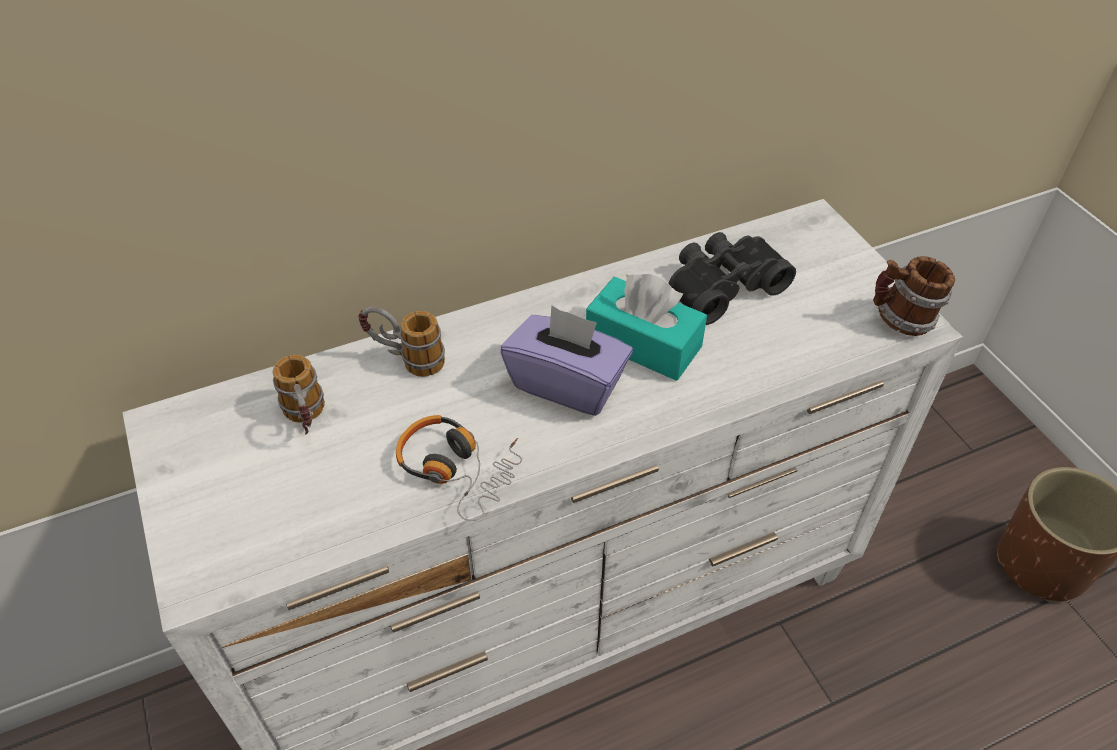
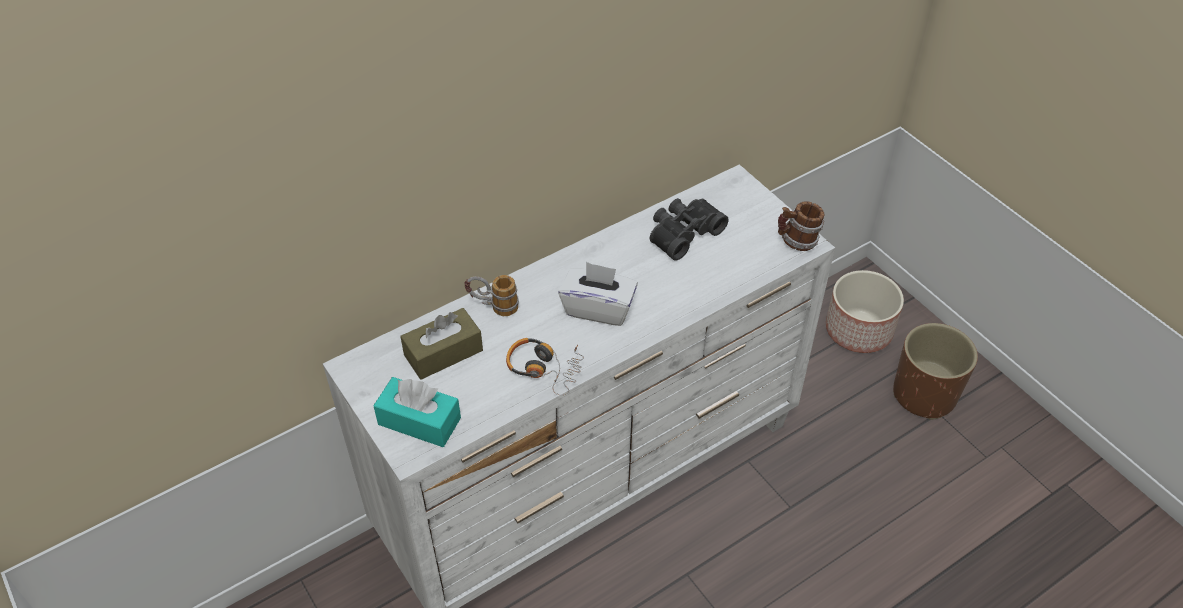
camera: 10 degrees left, 0 degrees up
(308, 421) = (443, 353): mug -> brown tissue box
(567, 383) = (598, 308): purple tissue box -> white tissue box
(643, 343) = (640, 277): turquoise tissue box -> turquoise tissue box (419, 421)
(955, 459) = (859, 329): none -> planter

